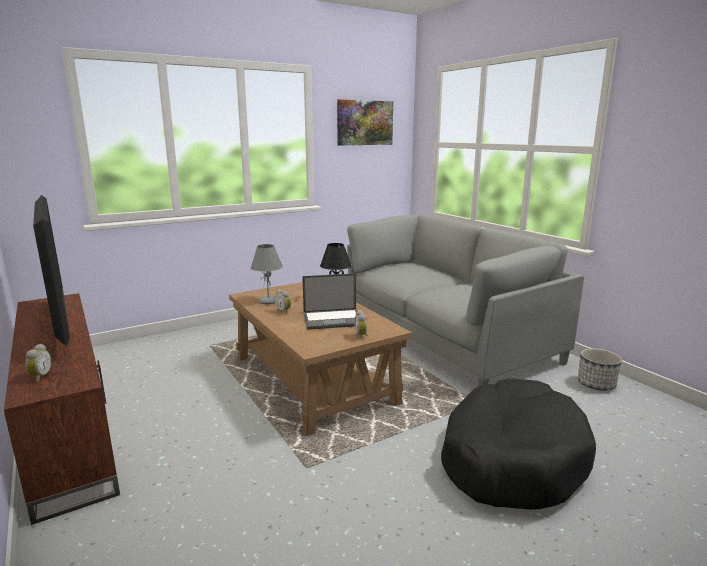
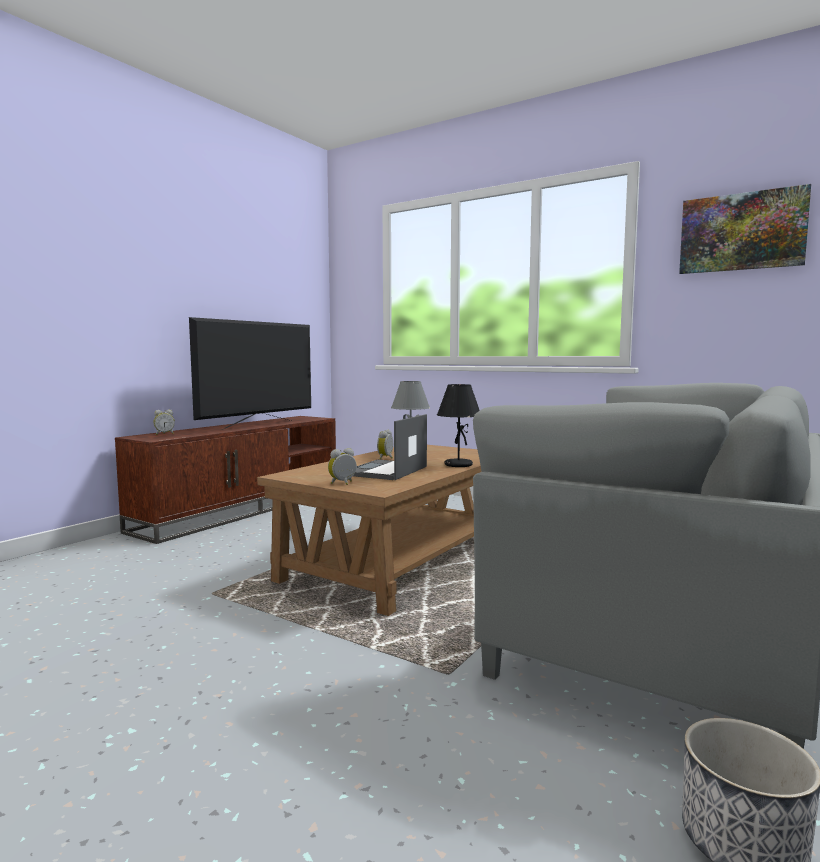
camera: 65 degrees right, 10 degrees down
(333, 319) = (385, 471): laptop -> laptop turned 60 degrees clockwise
(511, 458) = (287, 726): black dog bed -> none

